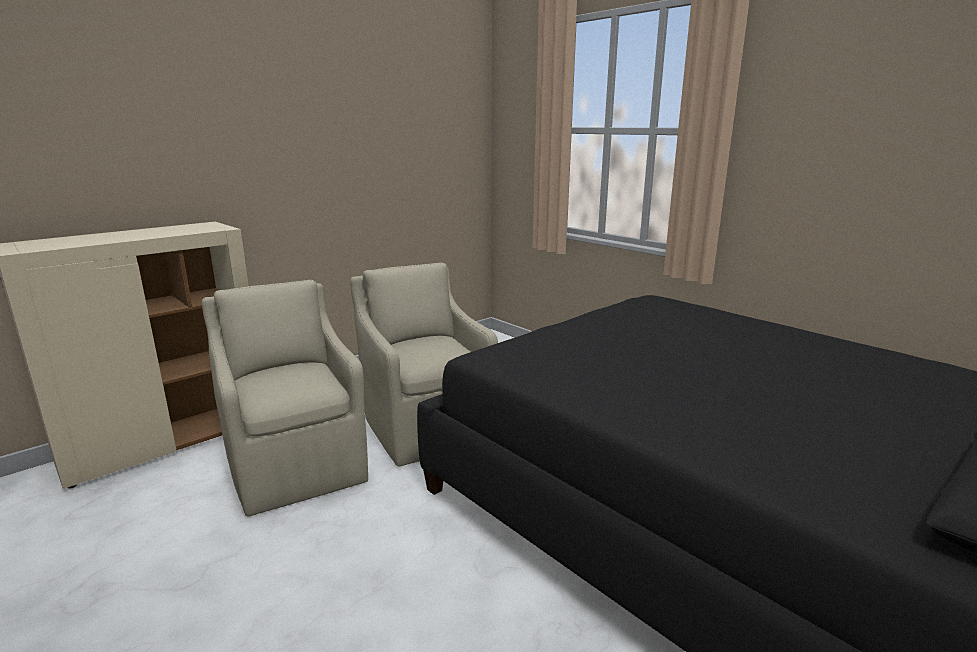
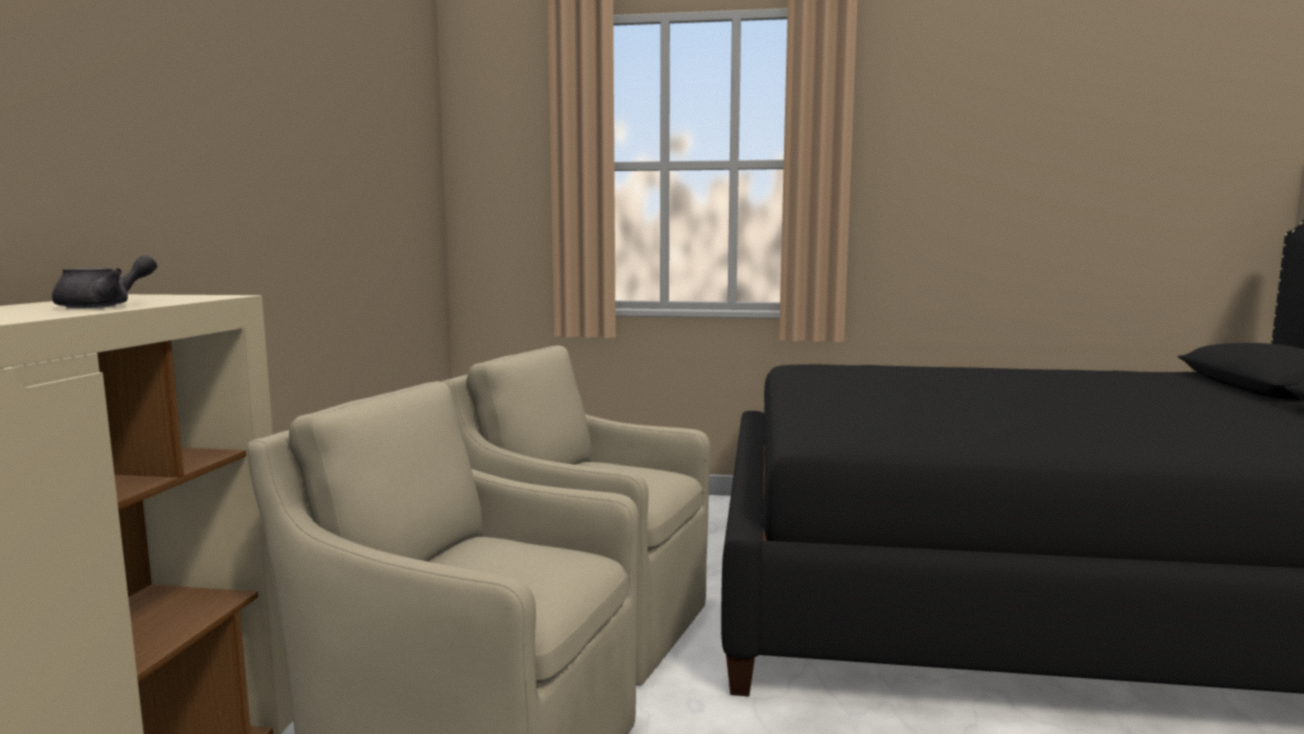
camera: 40 degrees left, 10 degrees down
(159, 234) = (105, 306): none -> grey teapot

